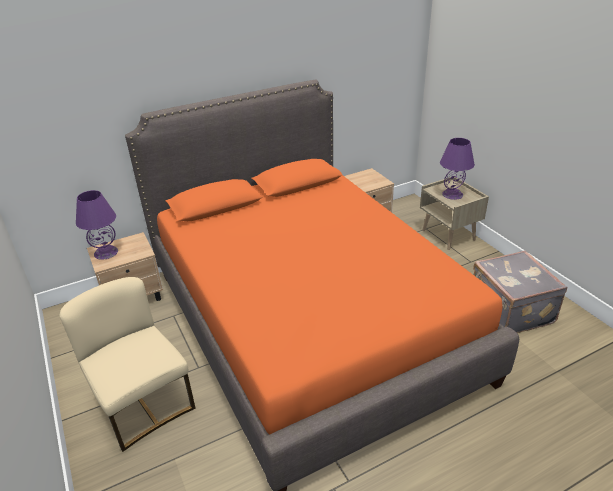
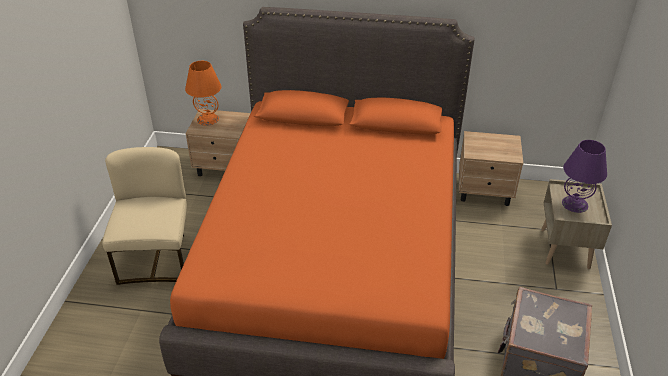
camera: 35 degrees right, 5 degrees up
(106, 252) = (207, 119): purple table lamp -> orange table lamp

